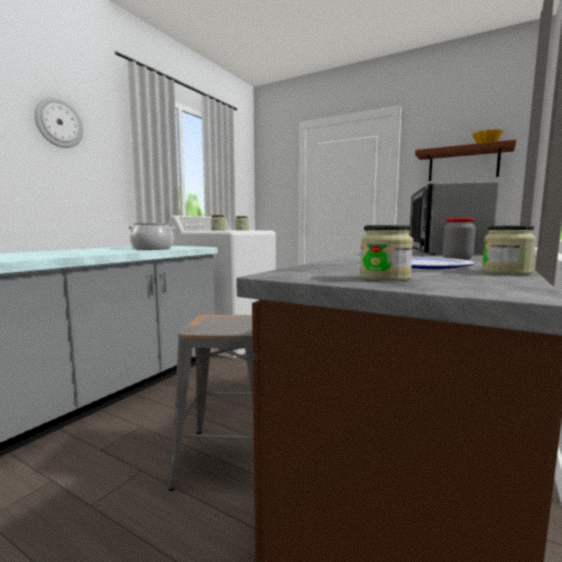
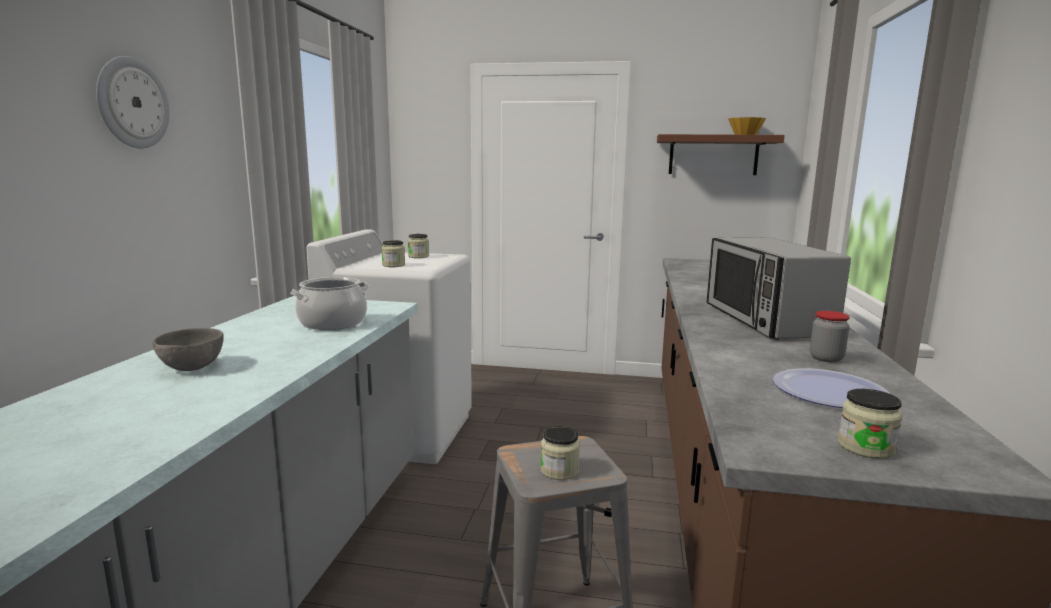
camera: 20 degrees left, 5 degrees up
(45, 253) = (191, 368): none -> grey bowl
(506, 272) = (929, 407): jar -> jar (559, 470)

